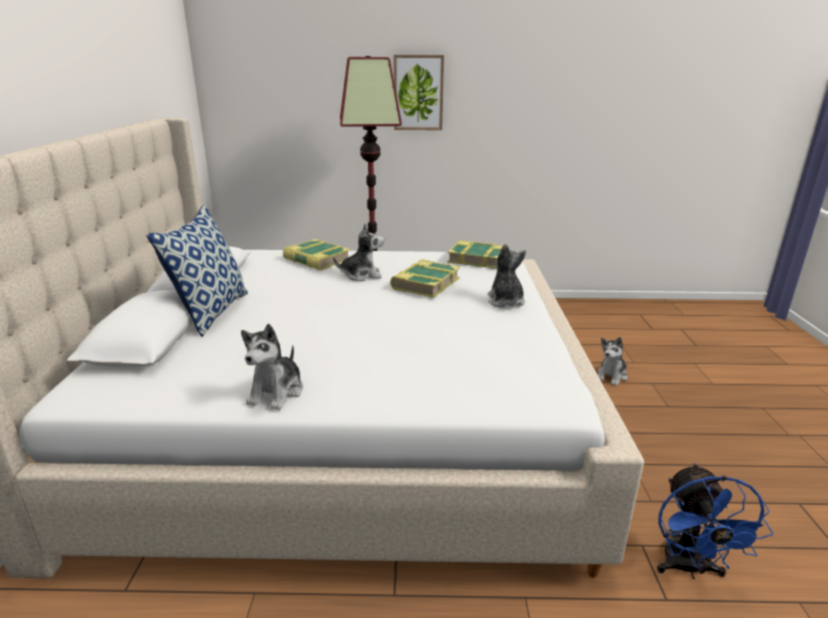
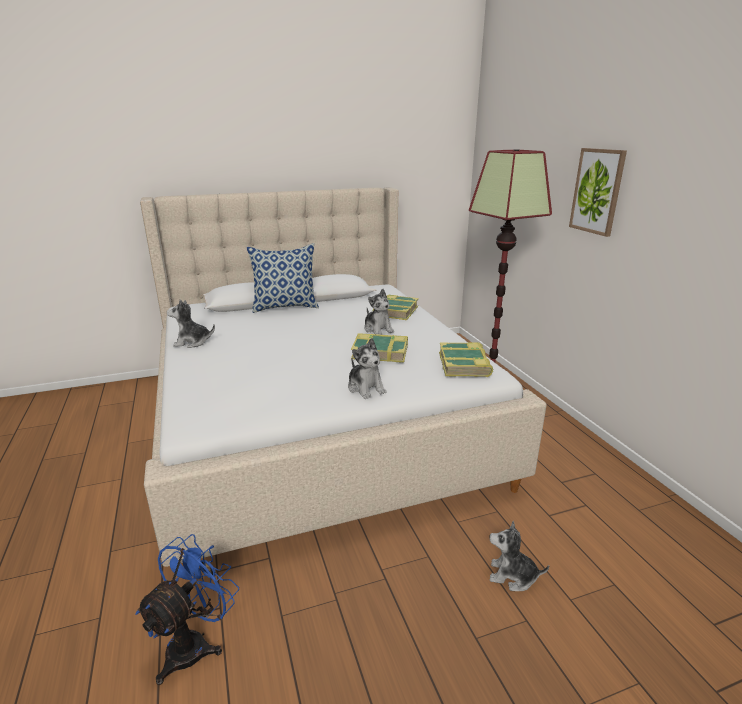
camera: 70 degrees right, 0 degrees up
(505, 301) = (366, 388): plush toy -> plush toy turned 90 degrees clockwise
(688, 568) = (195, 643): blue fan -> blue fan turned 135 degrees clockwise

